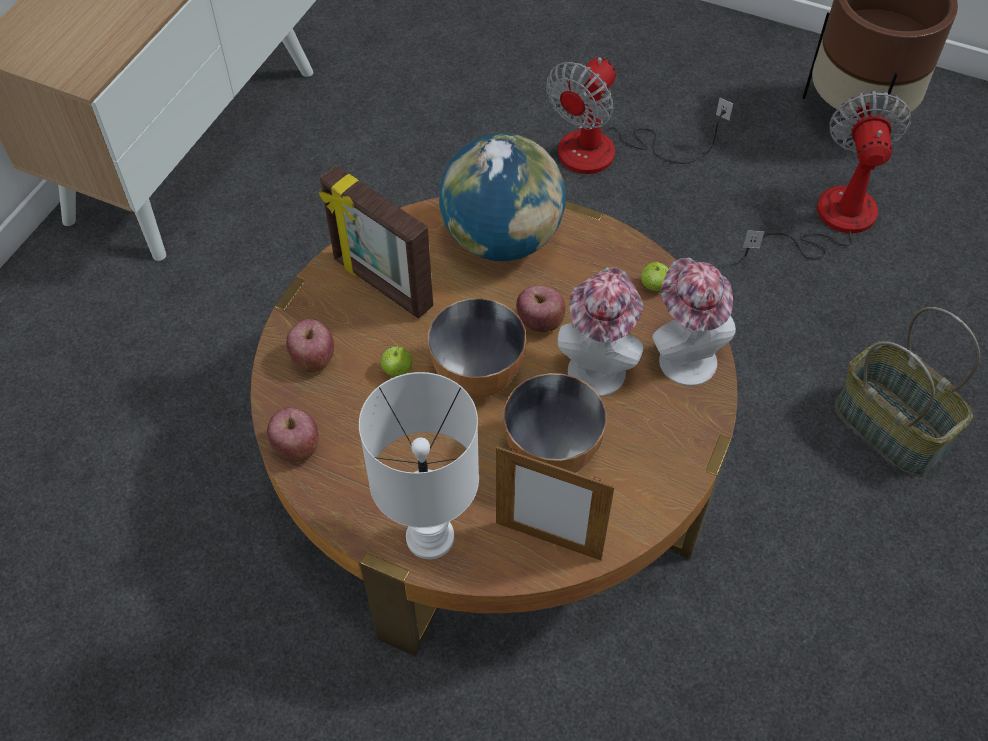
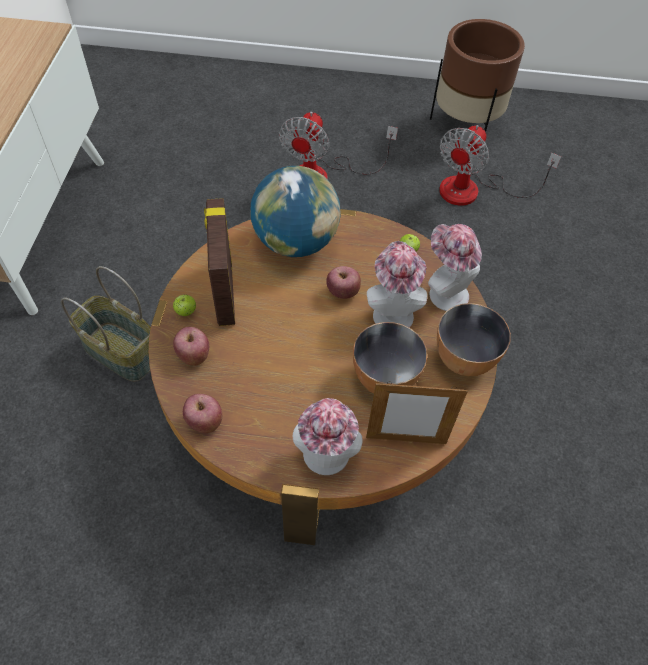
camera: 20 degrees left, 0 degrees up
(381, 284) = (223, 291): picture frame -> picture frame turned 60 degrees clockwise
(397, 370) = (257, 349): apple -> apple (186, 312)
(432, 536) = (325, 460): white table lamp -> hat
(478, 375) = (315, 338): bowl -> bowl (464, 359)
(828, 220) = (473, 191): fan -> fan turned 135 degrees counterclockwise
(892, 427) = (558, 309): basket -> basket (122, 351)

